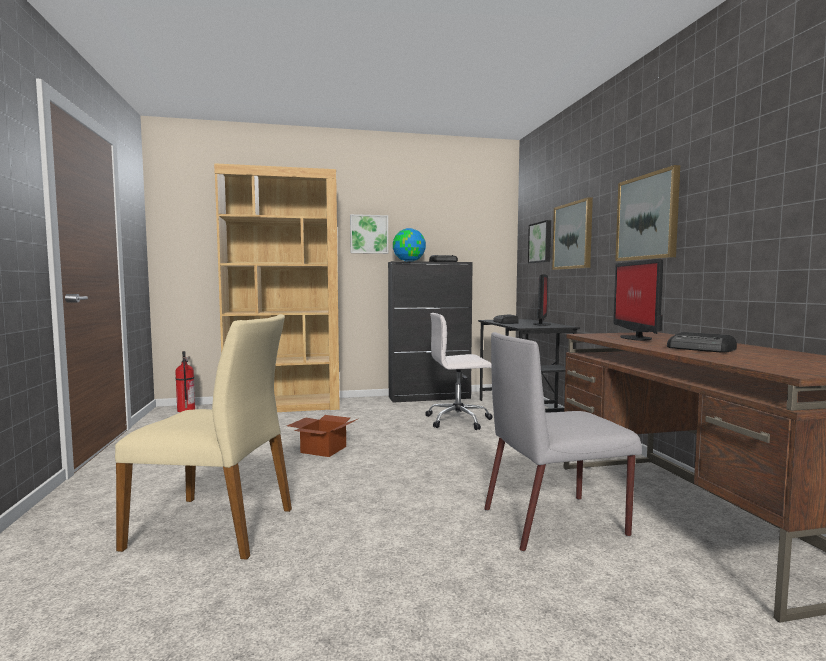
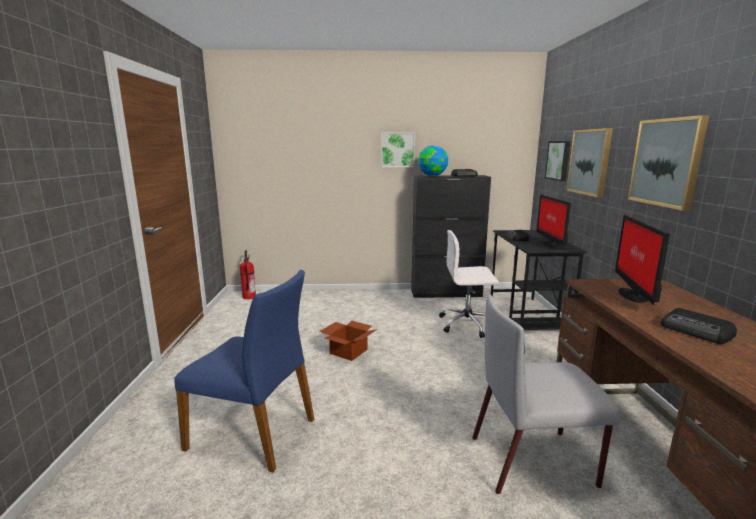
camera: 10 degrees right, 10 degrees up
(215, 527) = (254, 433): beige chair -> blue chair
(284, 406) = (324, 297): brown bookcase -> none
(541, 324) = (550, 243): monitor -> monitor turned 150 degrees clockwise

